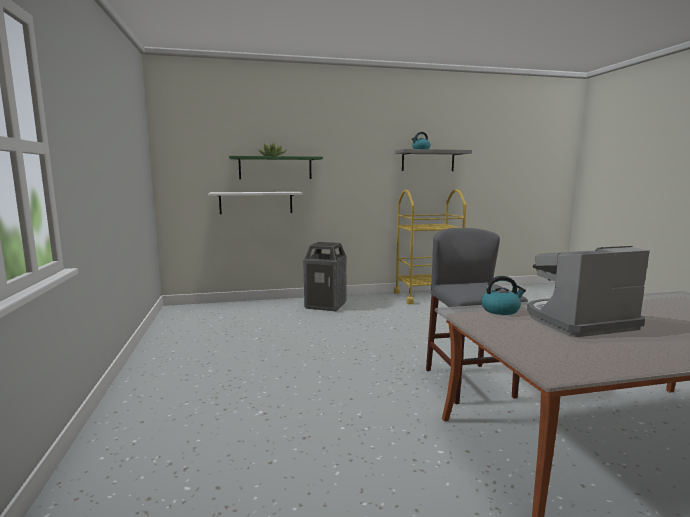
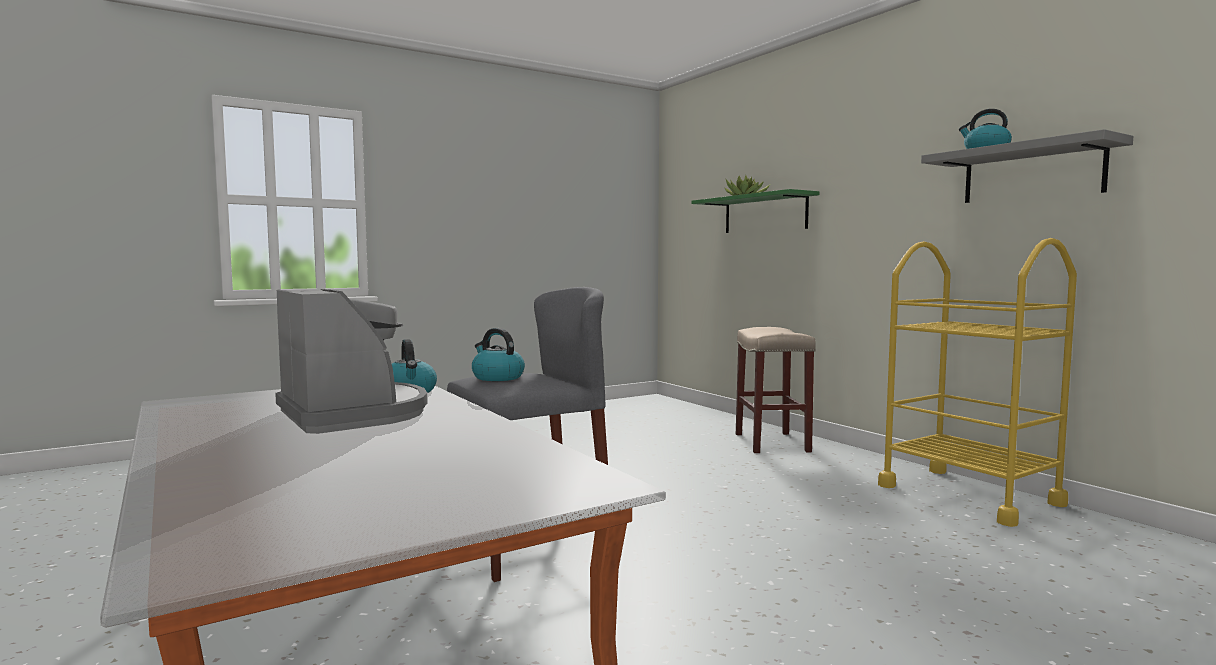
camera: 70 degrees right, 5 degrees down
(256, 202) = (741, 267): white shelf -> none
(326, 305) = (772, 443): trash can -> beige stool
(476, 289) = (497, 377): none -> kettle

